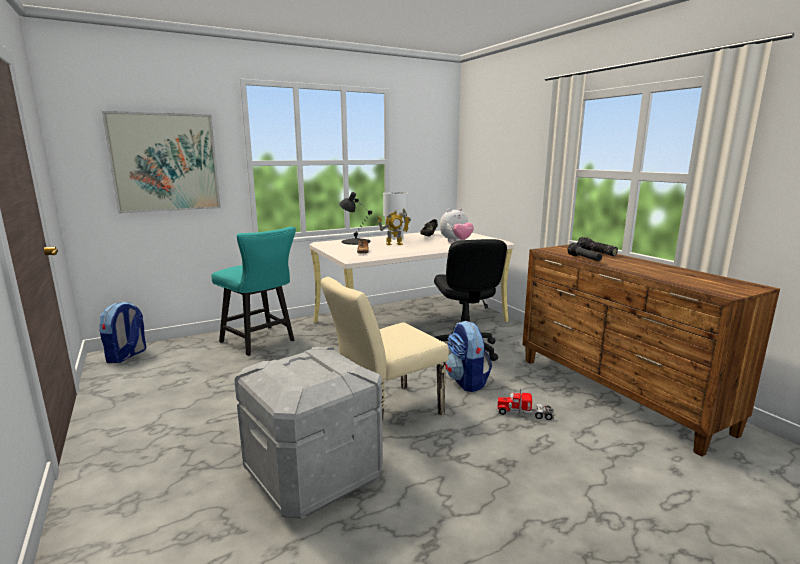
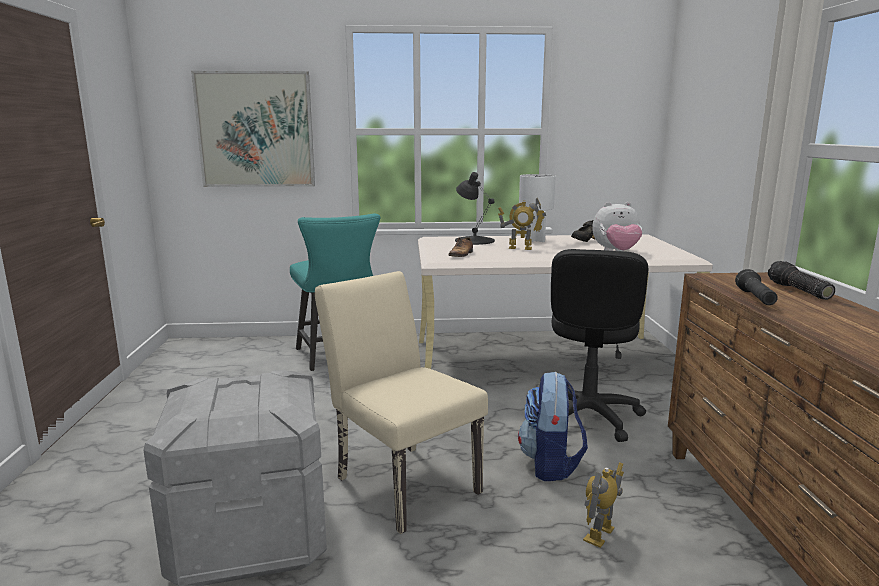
camera: 25 degrees right, 0 degrees up
(126, 356) = (198, 348): backpack -> none
(385, 413) = (401, 480): beige chair -> beige chair turned 60 degrees clockwise
(524, 413) = (600, 535): toy truck -> toy robot

